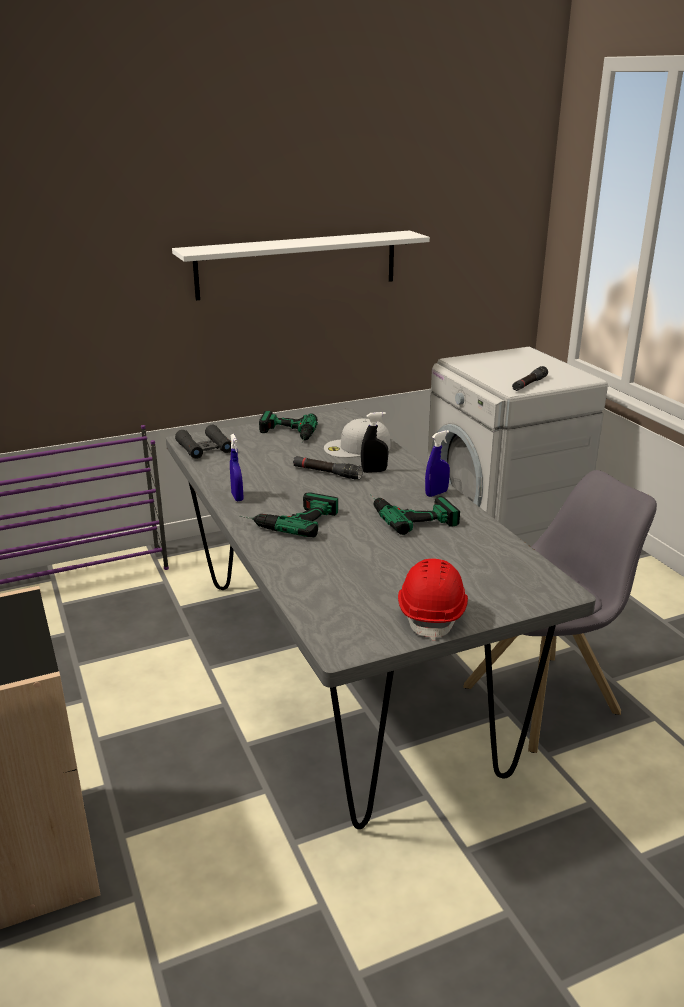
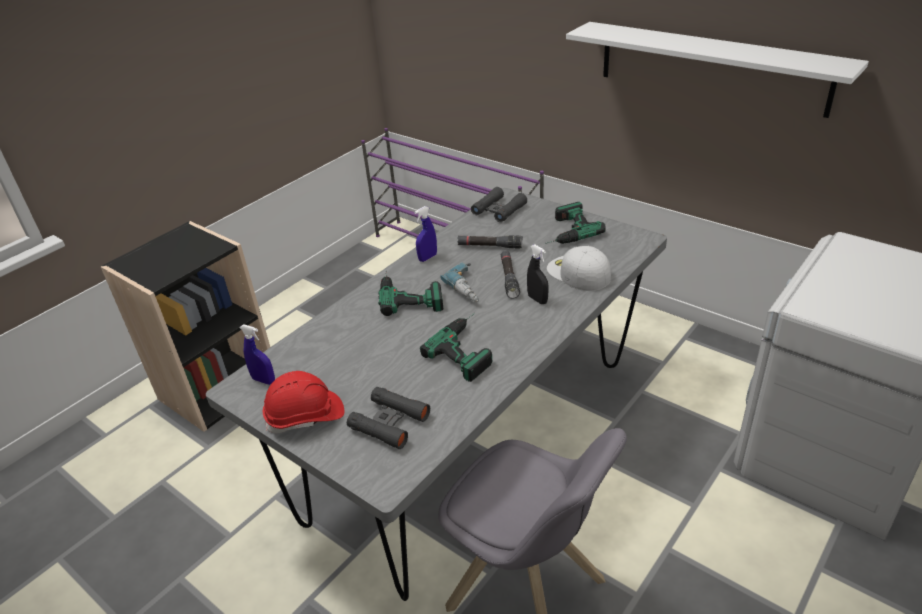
camera: 65 degrees right, 10 degrees up
(318, 491) = (470, 288): none -> power drill
(436, 493) = (524, 348): blue spray bottle -> blue spray bottle (264, 380)
(480, 572) = (389, 422): none -> black binoculars
(529, 384) = (845, 313): black flashlight -> black flashlight (490, 246)

